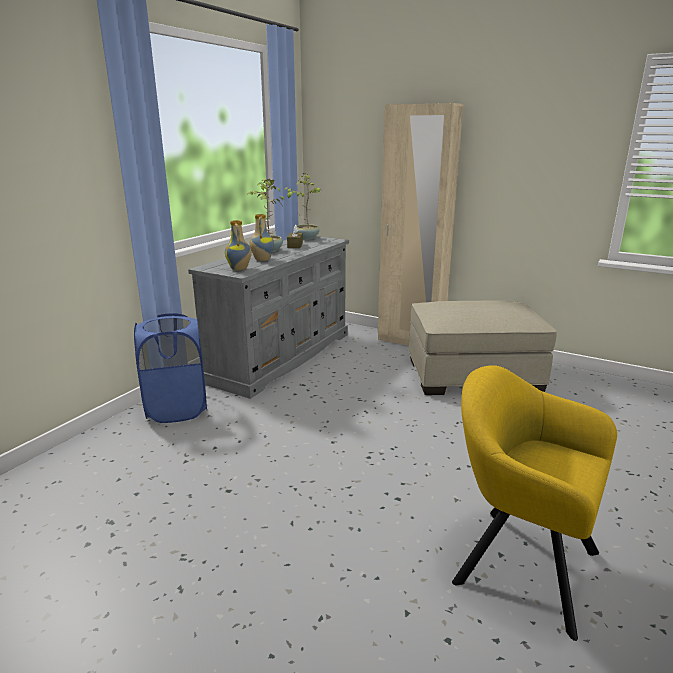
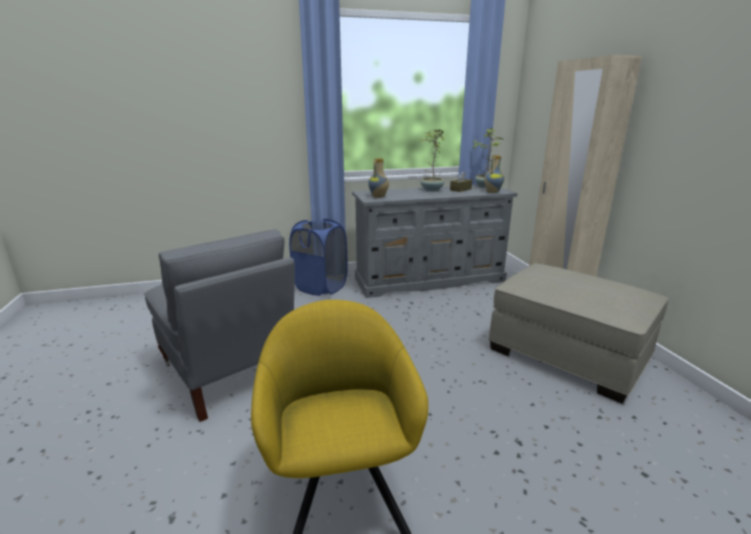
camera: 45 degrees right, 0 degrees up
(239, 548) = (228, 372): none -> grey armchair
(261, 260) = (409, 194): vase -> vase (492, 192)

